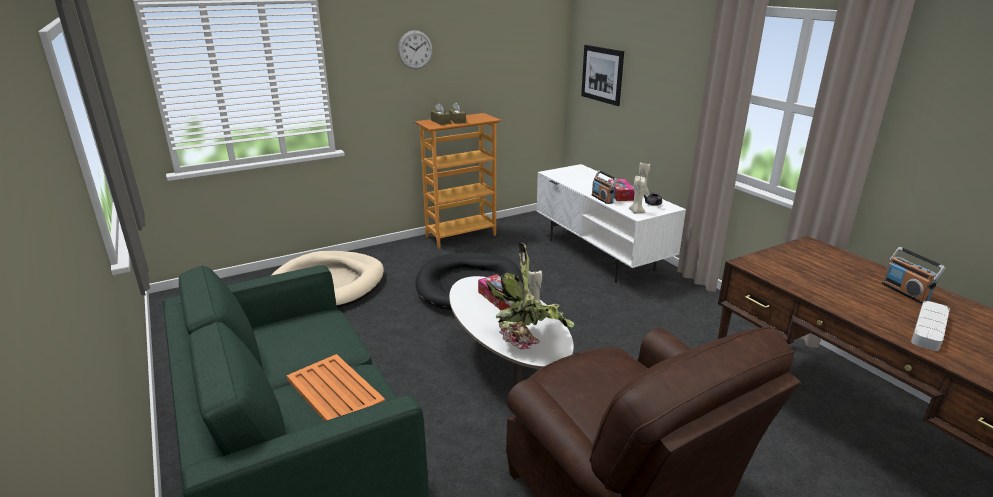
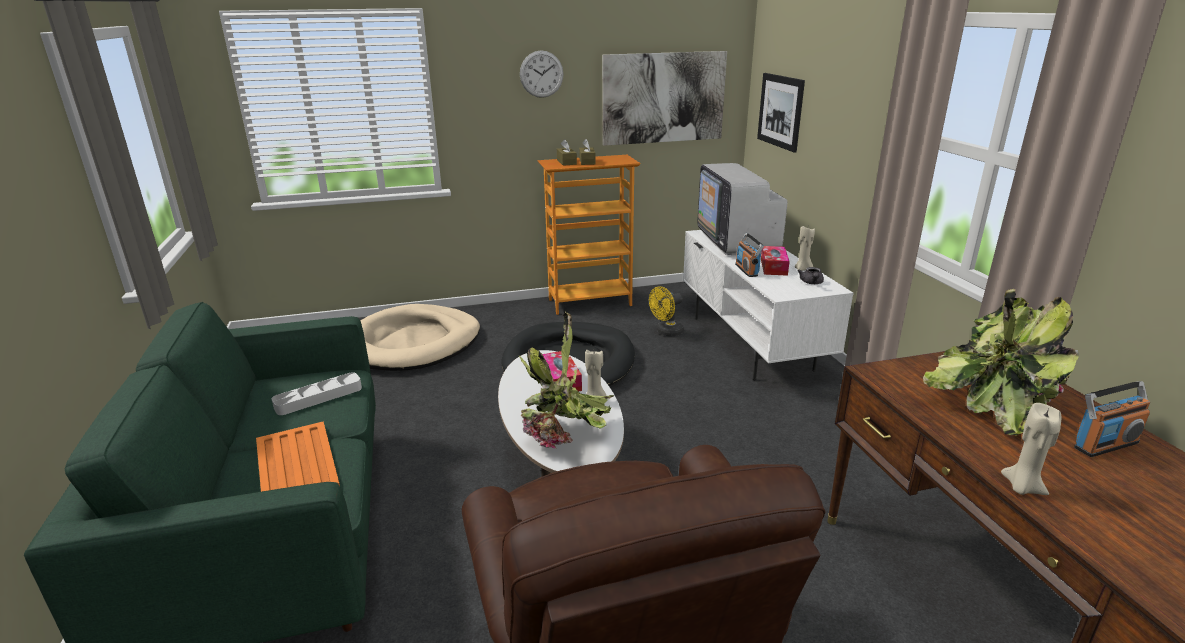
camera: 15 degrees right, 0 degrees up
(509, 66) = (663, 98): none -> picture
(533, 253) = (666, 332): none -> yellow fan
(581, 177) = (736, 241): none -> television
(636, 212) = (781, 290): beige candle -> beige candle (1022, 487)
(828, 274) = (991, 402): none -> potted plant
(905, 292) = (1105, 444): radio -> radio turned 105 degrees counterclockwise
(929, 329) = (1112, 507): grey tray -> grey tray (318, 397)

